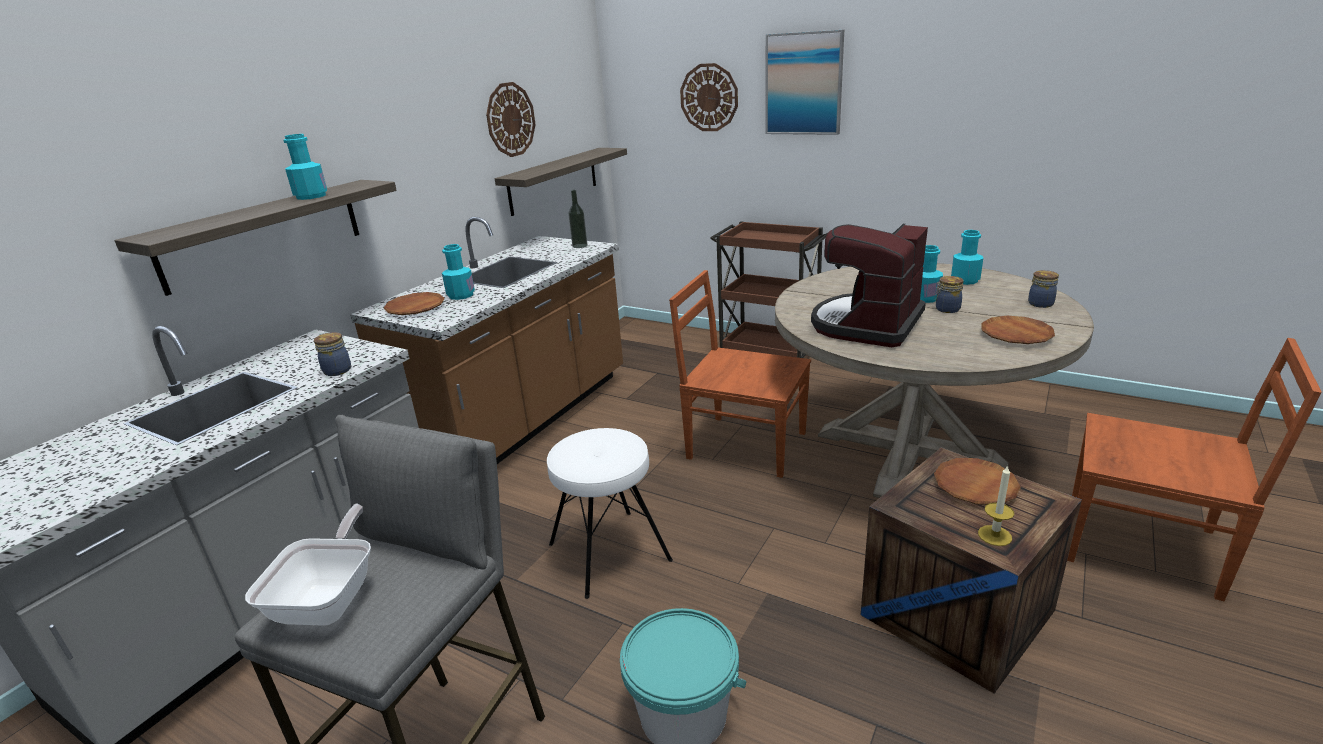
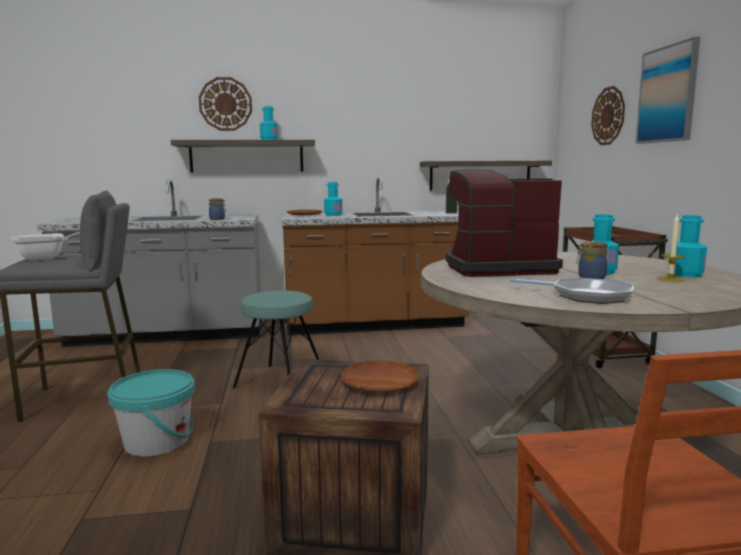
camera: 50 degrees right, 15 degrees down
(510, 119) = (444, 125): wall clock -> wall clock (225, 104)
(609, 552) = (280, 381): white stool -> turquoise stool
(743, 444) = (455, 381): brown chair -> none
(994, 535) = (308, 398): candle -> candle (670, 279)
(1016, 335) = (586, 296): brown plate -> frying pan
(1041, 303) = (702, 295): jar -> none

